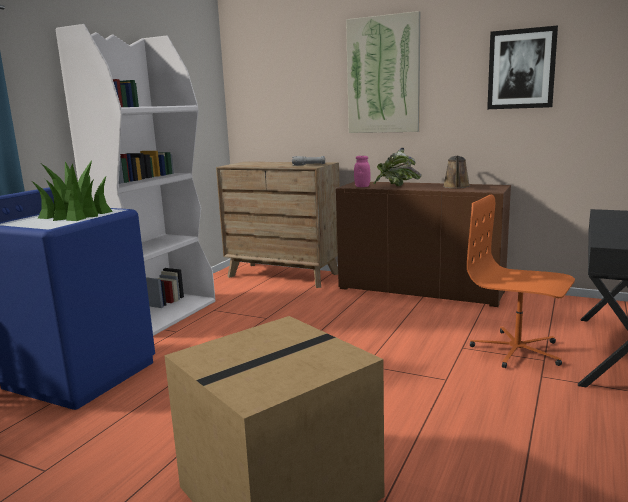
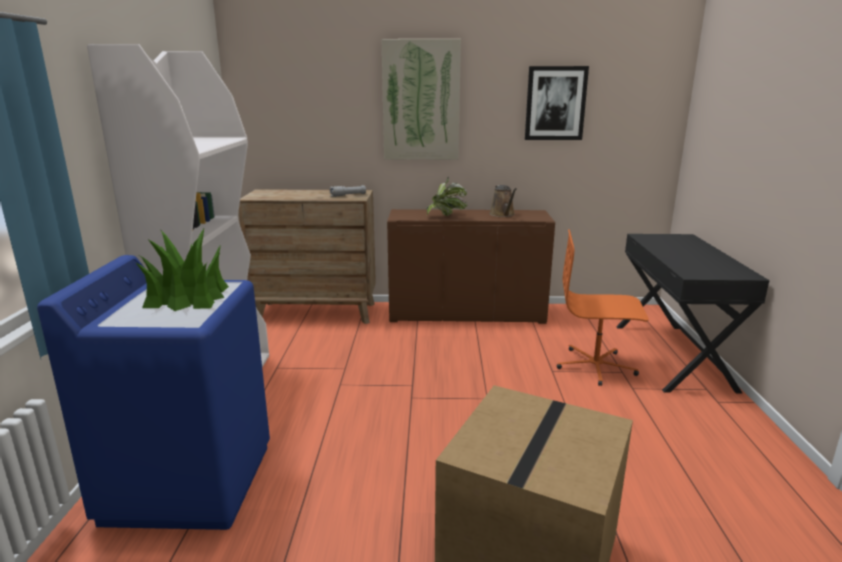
camera: 25 degrees left, 5 degrees up
(362, 186) = (412, 217): pink jar -> none

